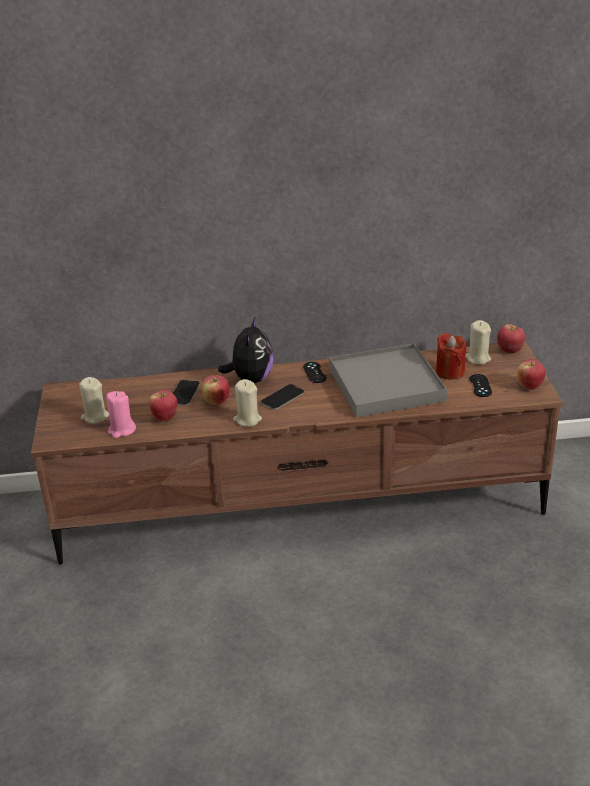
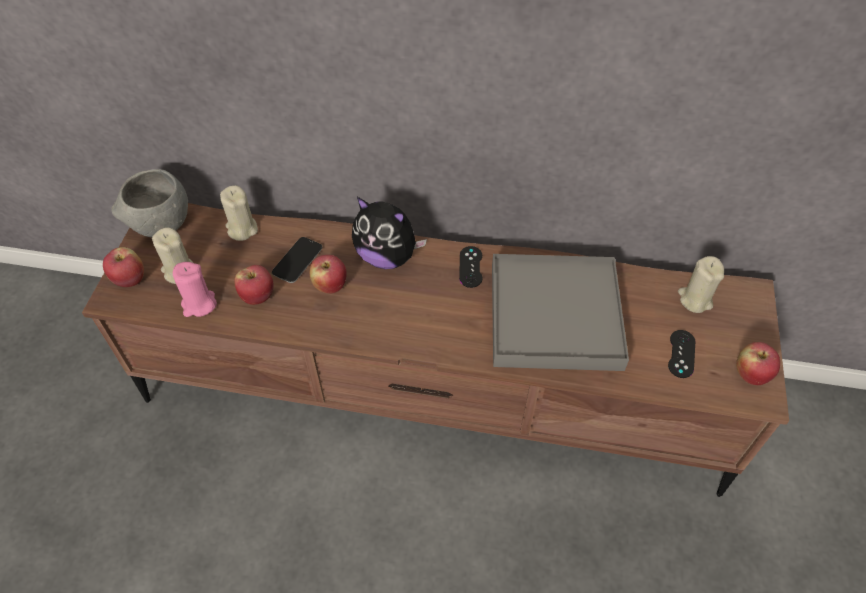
camera: 15 degrees right, 20 degrees up
(66, 396) = (162, 226): none -> grey bowl
(247, 419) = (355, 330): beige candle -> beige candle (242, 229)
(251, 379) = (387, 256): plush toy -> plush toy turned 90 degrees clockwise
(283, 398) = (413, 302): phone -> none
(450, 371) = (648, 314): red candle -> none
(510, 350) = (744, 296): apple -> apple (130, 279)

